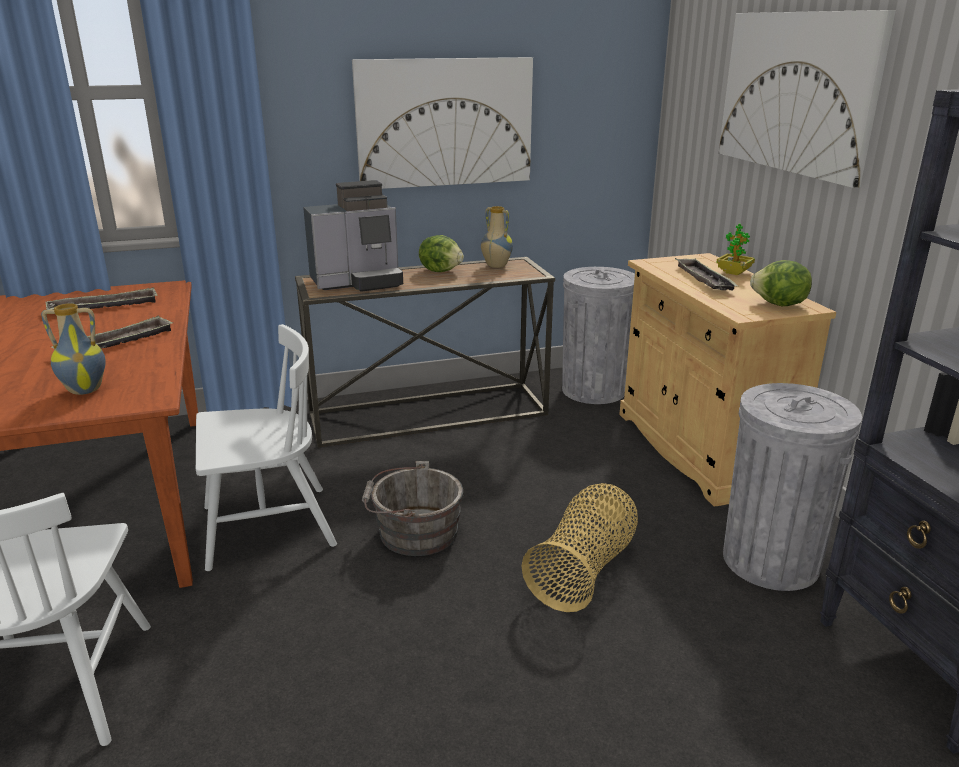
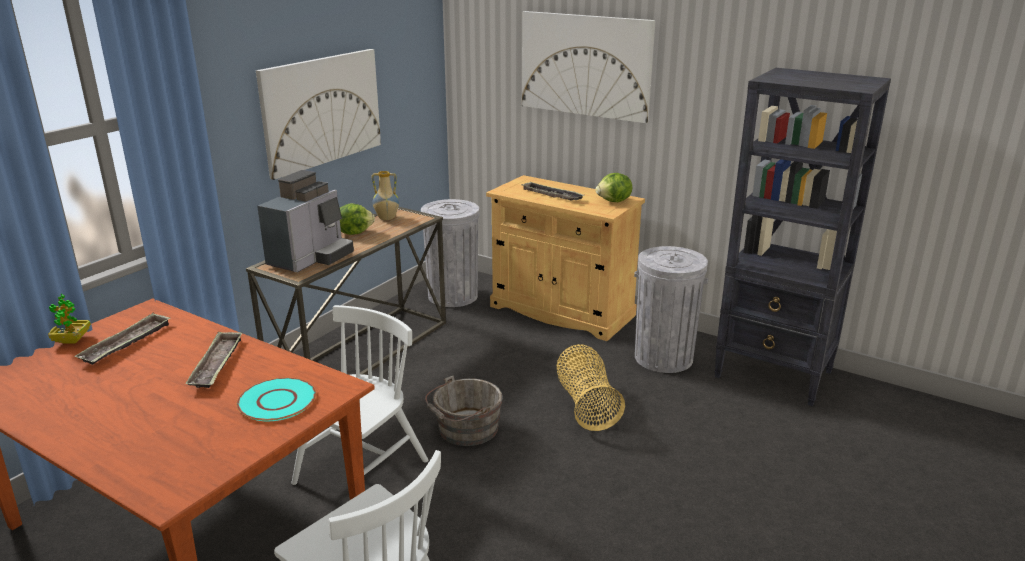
camera: 40 degrees left, 0 degrees up
(85, 389) = (277, 401): vase -> turquoise plate
(734, 272) = (559, 186): potted plant -> potted plant (72, 340)

